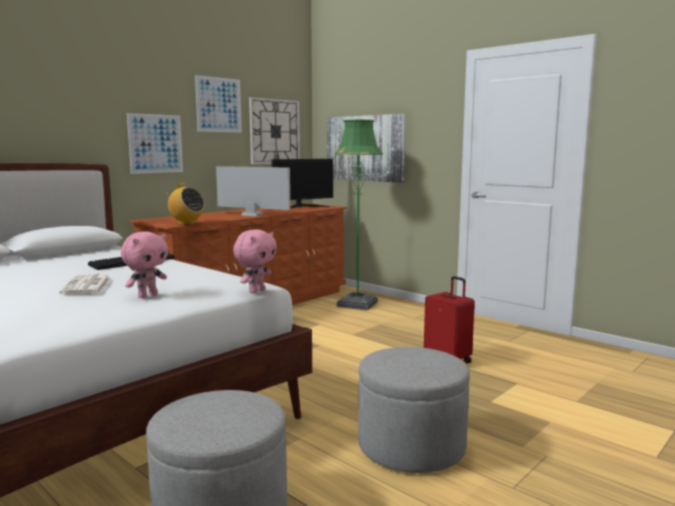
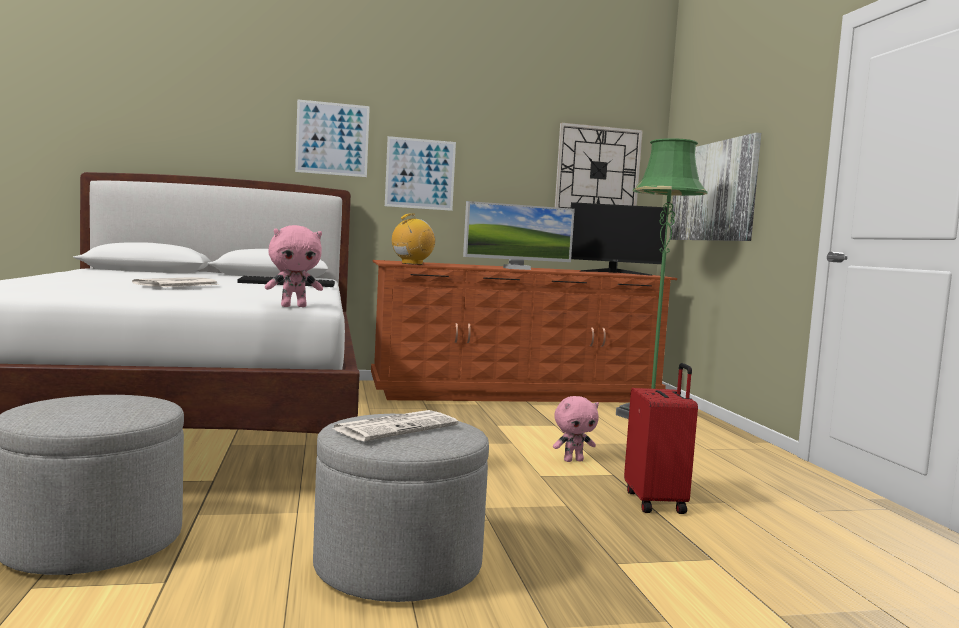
camera: 35 degrees right, 5 degrees down
(147, 296) = (190, 293): pink plush toy -> pink plush toy (573, 460)
(186, 223) = (412, 264): radio -> radio turned 120 degrees counterclockwise
(219, 105) = (513, 131): picture -> picture (332, 139)
(252, 215) = (516, 268): monitor -> monitor turned 105 degrees clockwise
(410, 362) = (396, 427): none -> newspaper

